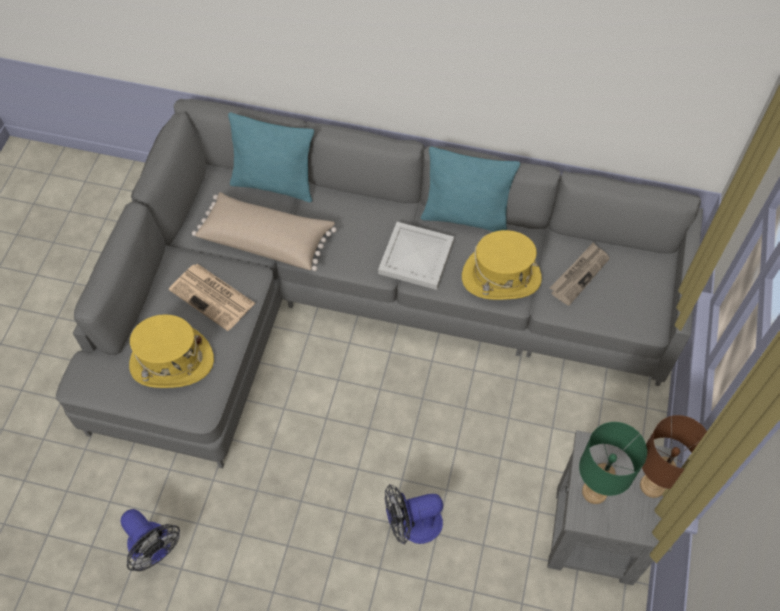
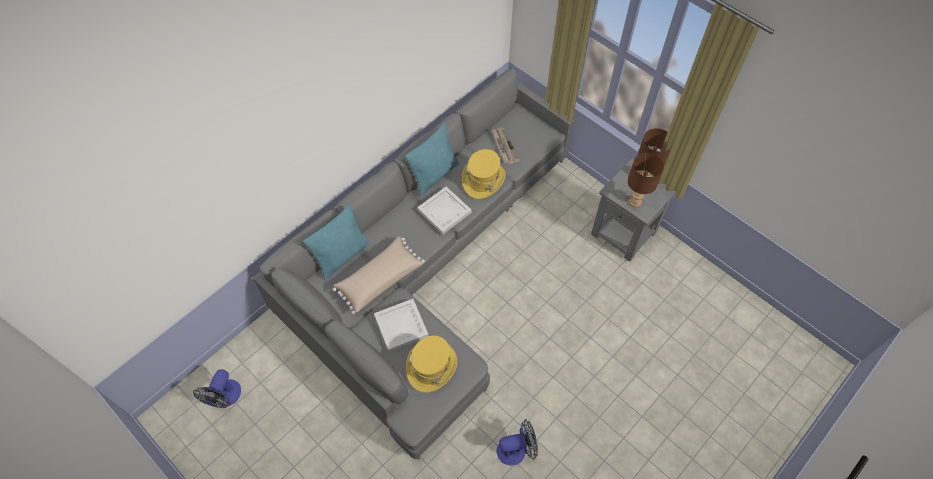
camera: 60 degrees left, 0 degrees up
(213, 297) = (401, 325): newspaper -> white tray
(412, 525) = (575, 310): fan -> fan (225, 398)
(595, 492) = (635, 201): green table lamp -> brown table lamp

